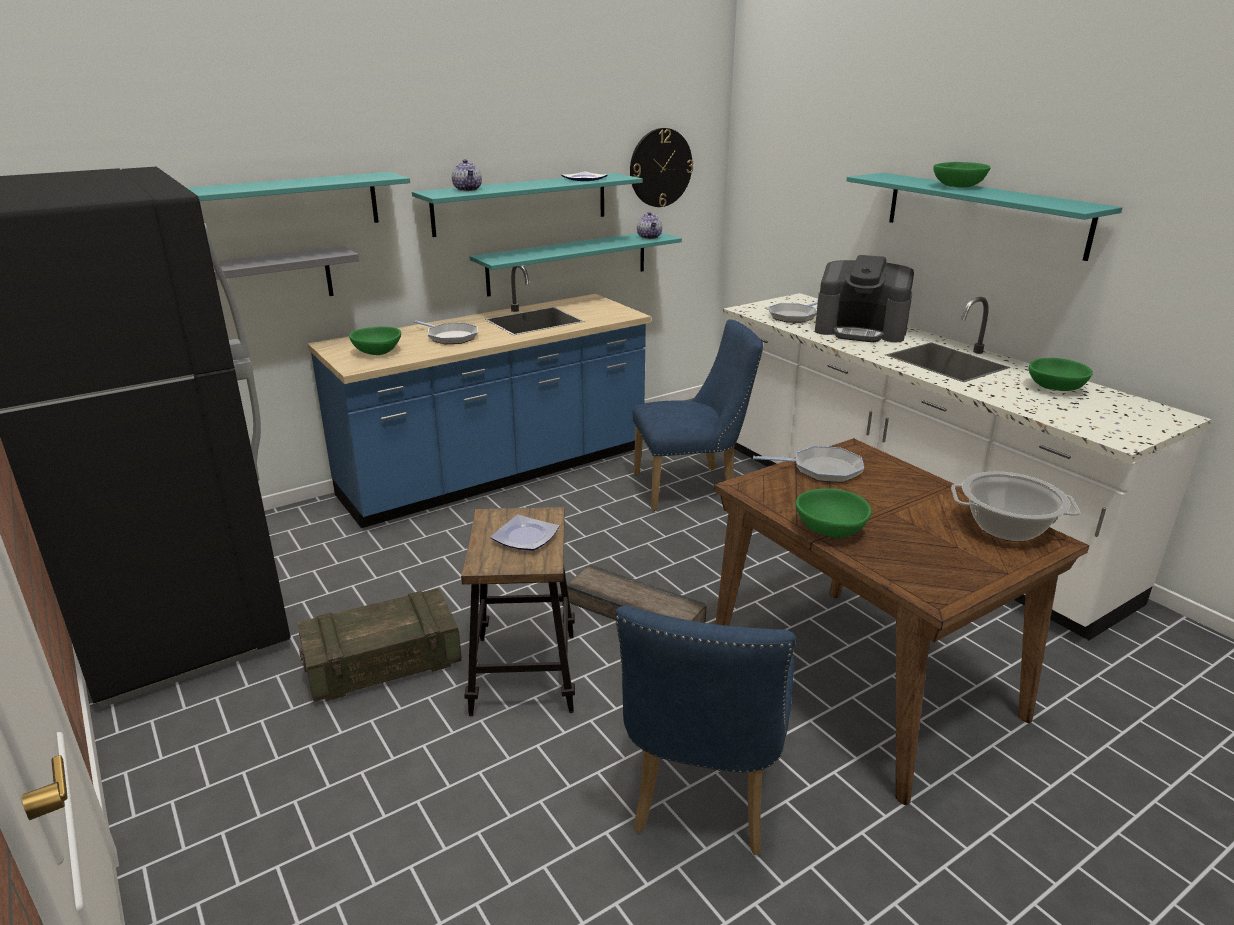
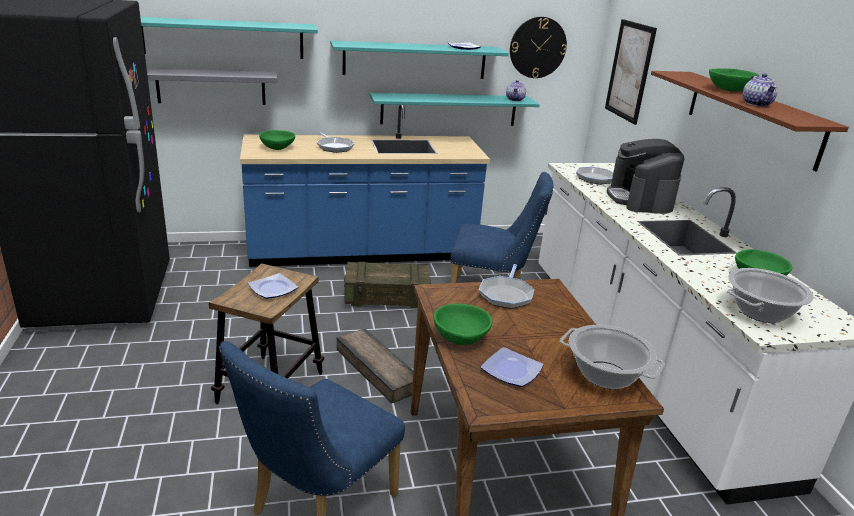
camera: 20 degrees right, 0 degrees up
(383, 664) = (193, 354): crate -> crate (387, 298)
(468, 189) = (368, 44): teapot -> teapot (757, 104)
(782, 182) = (629, 71): none -> picture
(822, 469) = (506, 294): frying pan -> frying pan turned 75 degrees clockwise
(861, 330) = (640, 199): coffee machine -> coffee machine turned 45 degrees clockwise
(917, 550) = (511, 370): none -> plate
(984, 213) = (751, 117): turquoise shelf -> brown shelf
(1096, 422) = (760, 312): none -> cooking pot

